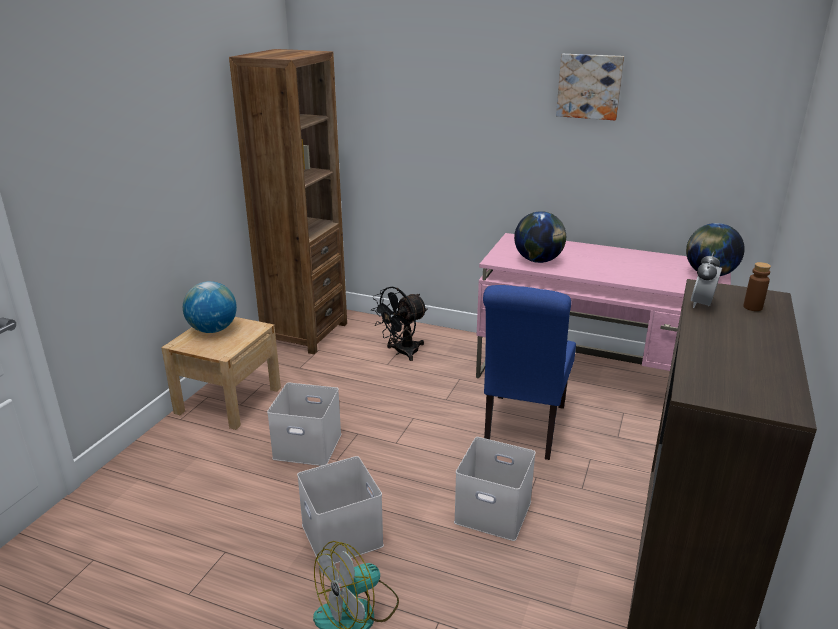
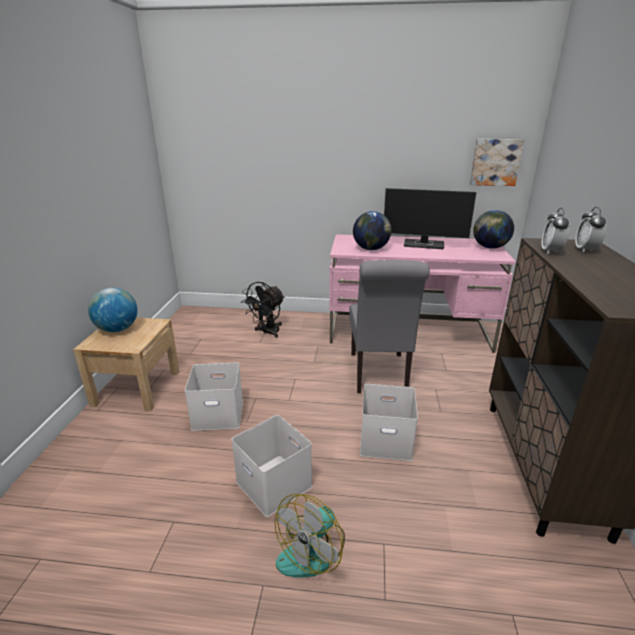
camera: 15 degrees left, 0 degrees up
(305, 333) = (186, 327): brown bookcase -> none
(522, 430) = (379, 375): blue chair -> grey chair
(589, 86) = (394, 117): picture -> picture (495, 162)
(617, 260) = (424, 244): none -> monitor
(752, 307) = (585, 250): brown bottle -> alarm clock

